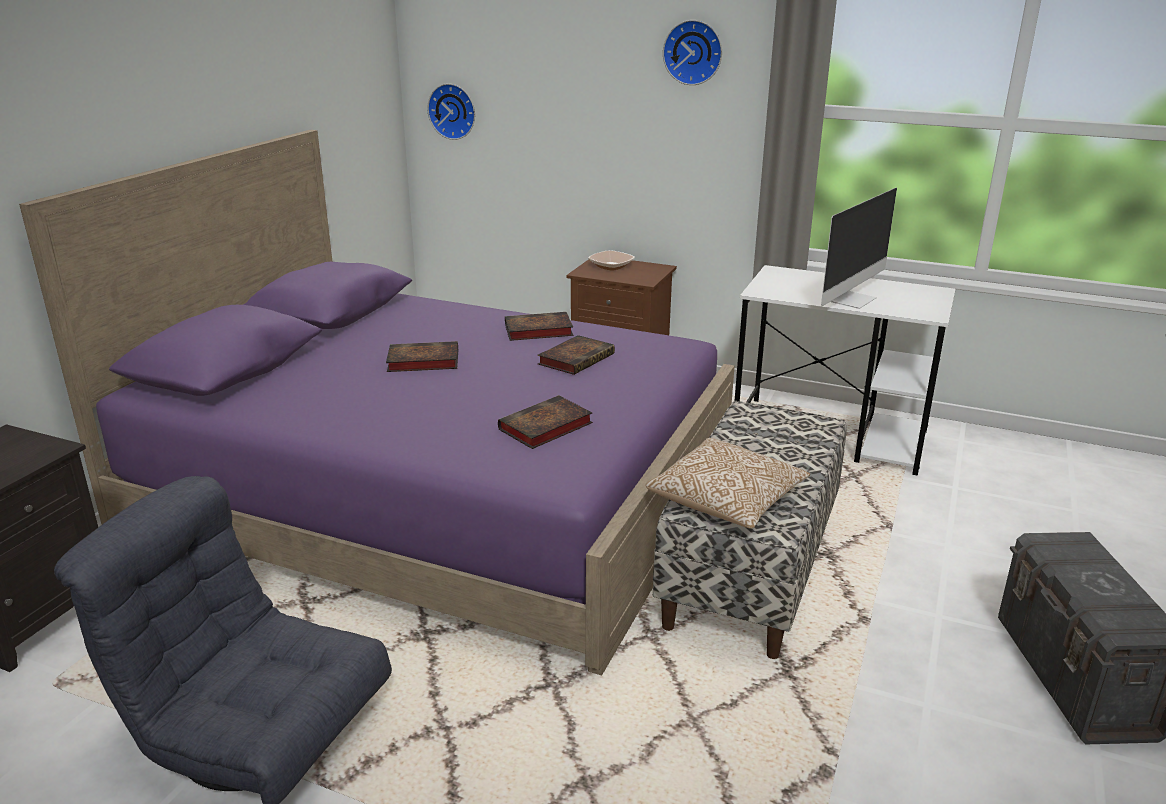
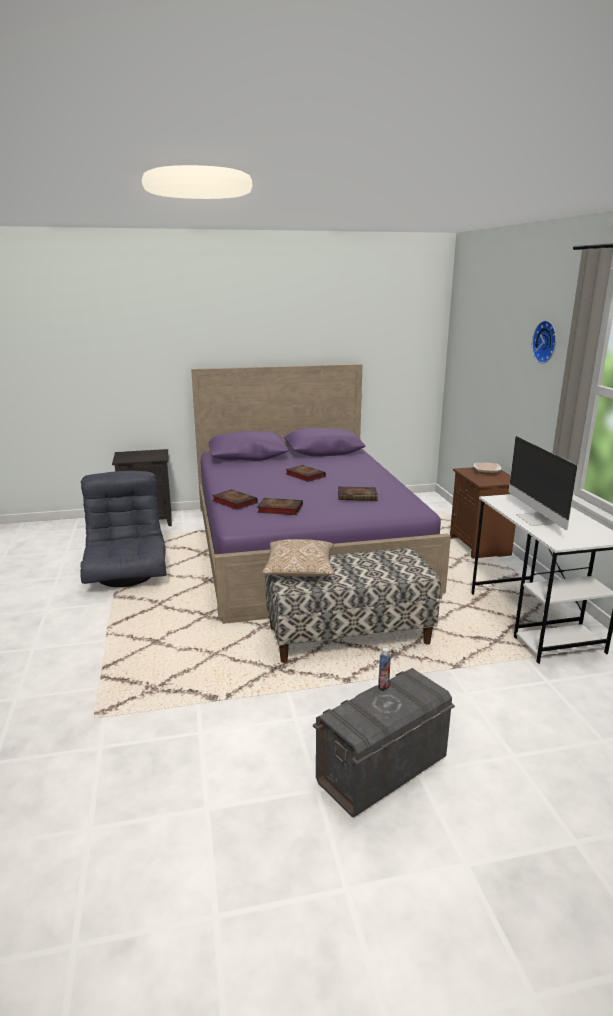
camera: 55 degrees right, 5 degrees down
(453, 111) = (459, 367): wall clock -> none
(536, 331) = (374, 482): book -> book (233, 502)
(850, 299) = (536, 519): monitor -> monitor turned 75 degrees clockwise
(1061, 569) = (383, 686): none -> bottle

